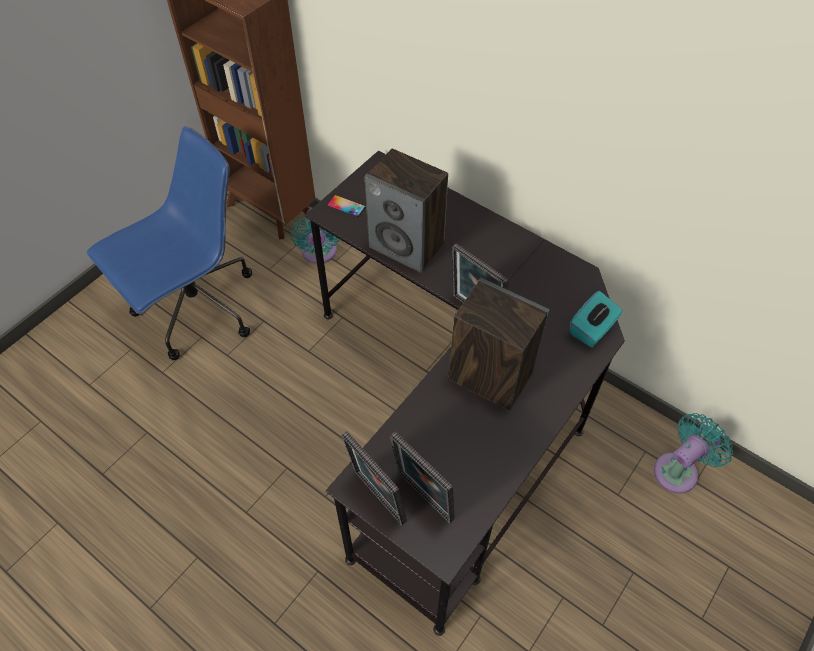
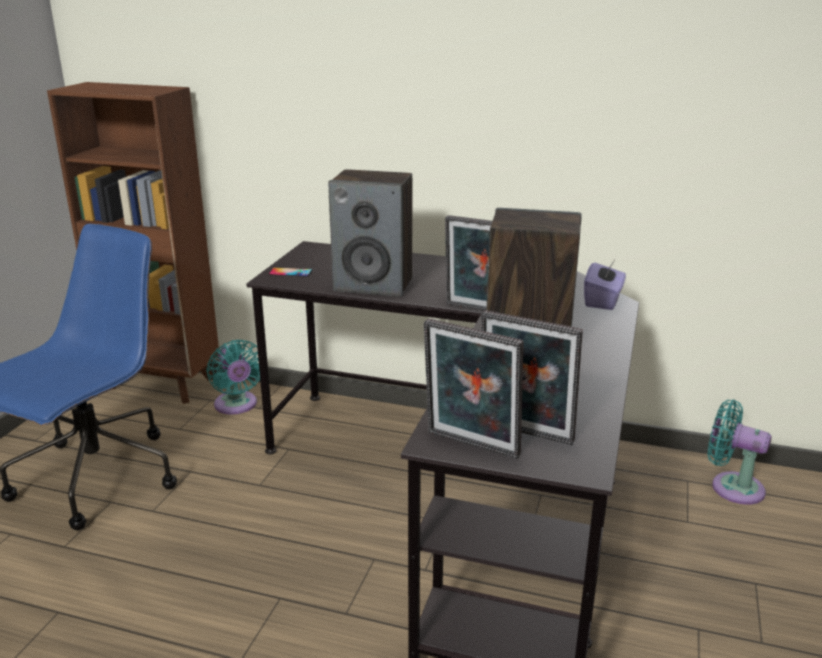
camera: 20 degrees left, 30 degrees down
(592, 329) = (603, 301): turquoise tissue box -> purple tissue box
(679, 470) = (731, 486): turquoise fan -> turquoise fan turned 90 degrees counterclockwise

